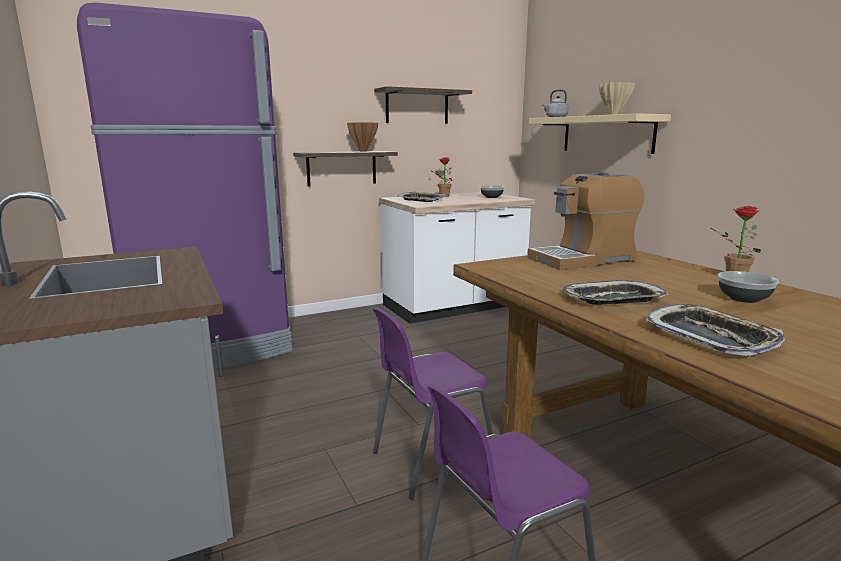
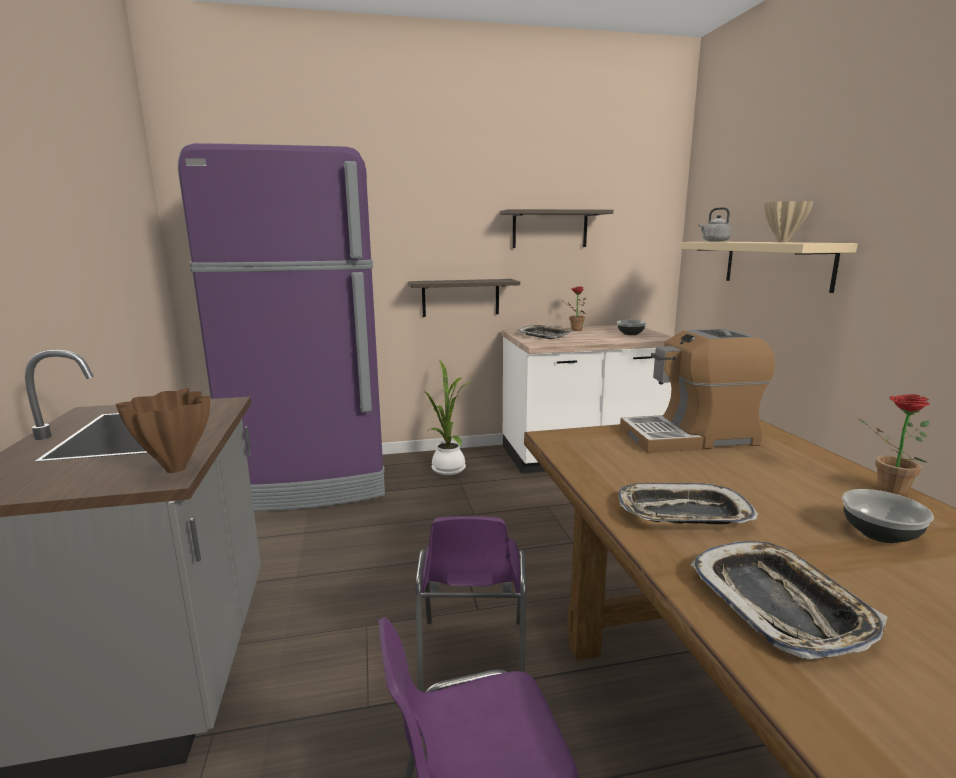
camera: 15 degrees right, 0 degrees up
(341, 325) = (448, 467): none -> potted plant
(363, 151) = (482, 280): brown vase -> brown vase (175, 470)
(430, 461) = (471, 662): purple chair -> purple chair turned 75 degrees counterclockwise

